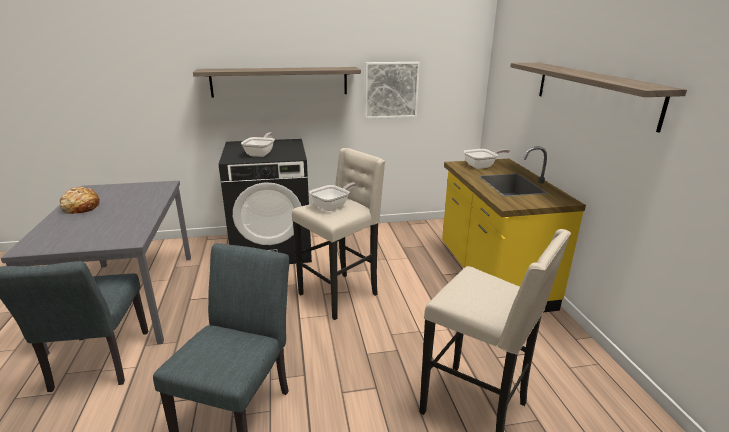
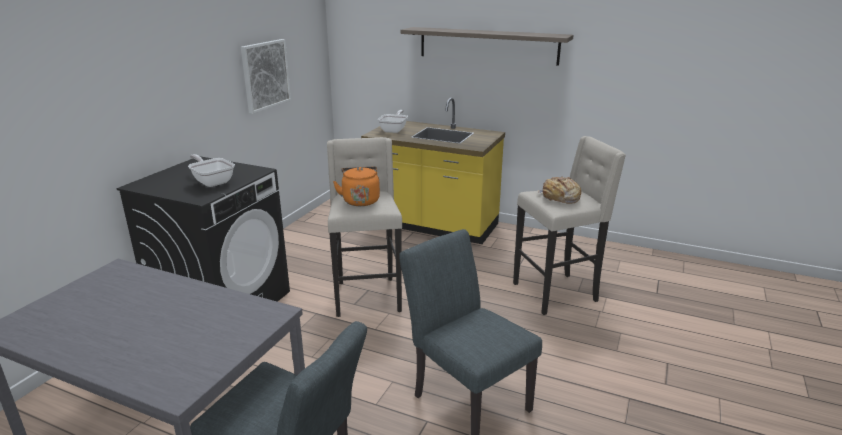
camera: 55 degrees left, 0 degrees up
(81, 207) = (84, 339): bread -> bread (560, 197)
(279, 81) = (164, 87): shelf -> none
(333, 206) = (360, 200): frying pan -> orange kettle

